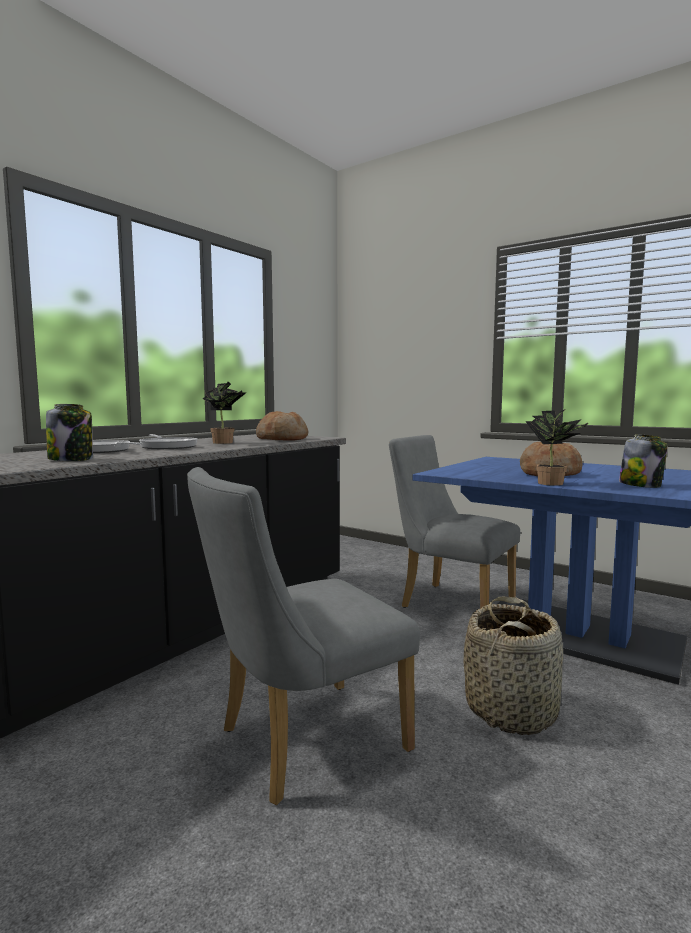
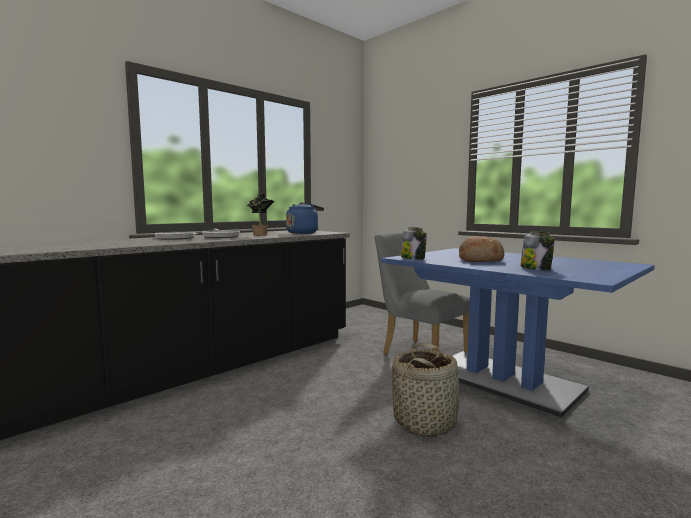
camera: 10 degrees right, 0 degrees up
(71, 459) = (152, 242): jar -> jar (413, 258)
(282, 439) = (303, 233): bread -> blue kettle
(300, 743) = (275, 427): grey chair -> none
(554, 483) = (472, 266): potted plant -> none

